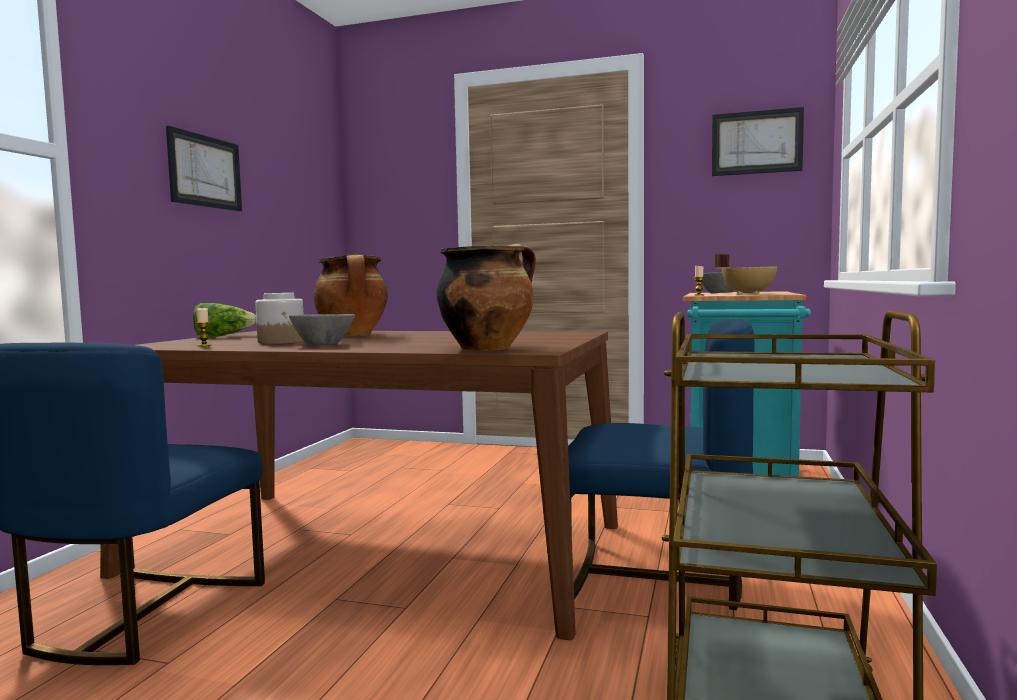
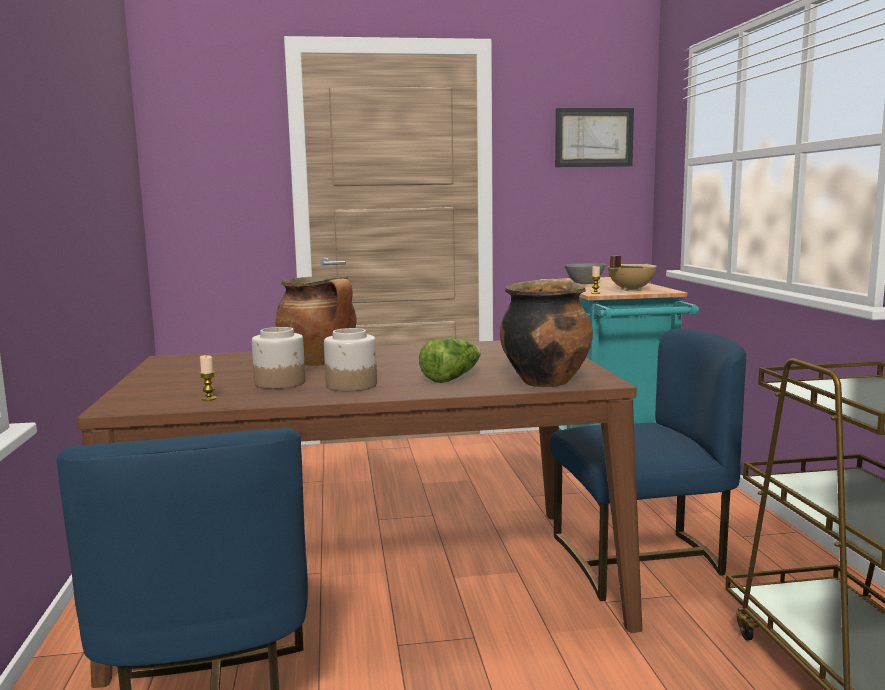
camera: 25 degrees left, 5 degrees up
(205, 171) = (60, 161): picture -> none
(223, 337) = (159, 375): lettuce -> lettuce (451, 378)
(325, 344) = (352, 385): grey bowl -> jar

